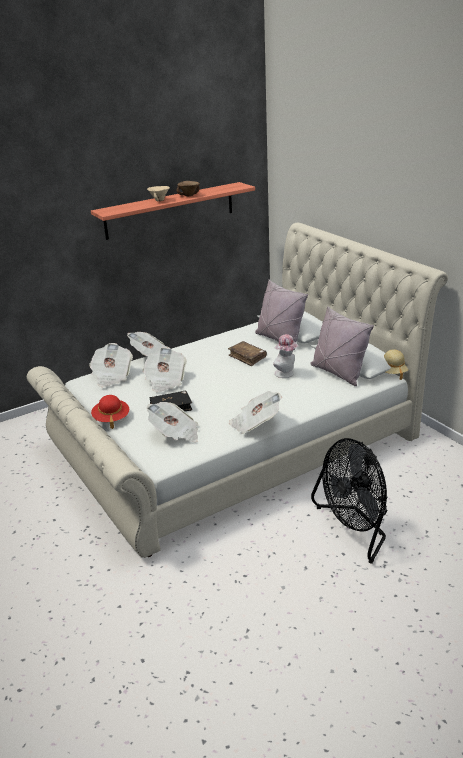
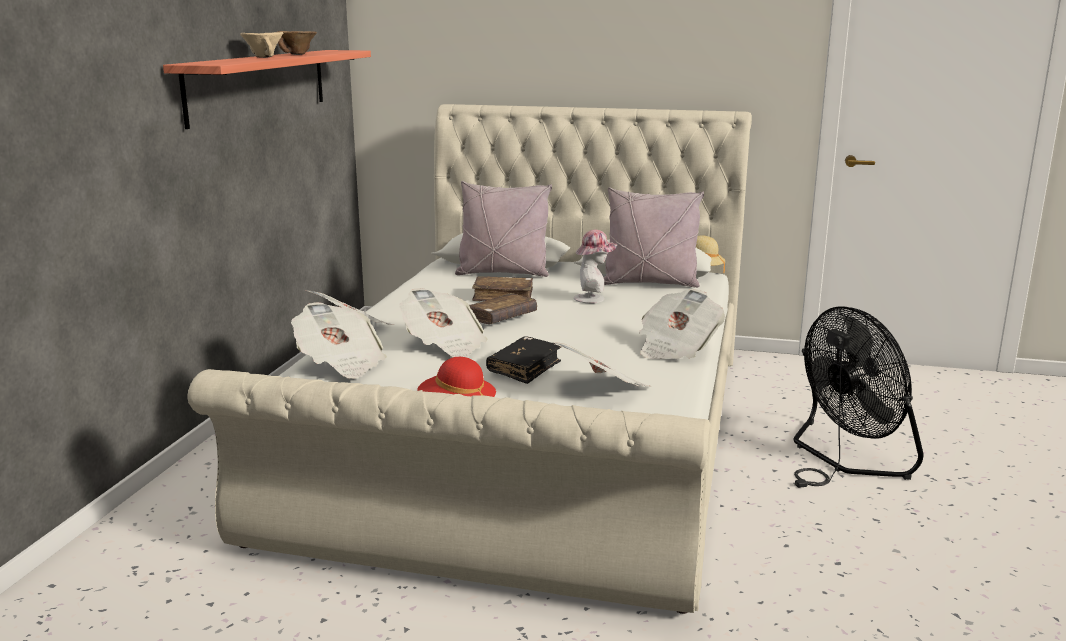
camera: 45 degrees left, 10 degrees down
(216, 372) = (501, 318): none -> brown book
(356, 525) = (837, 457): black fan -> black fan turned 135 degrees counterclockwise

